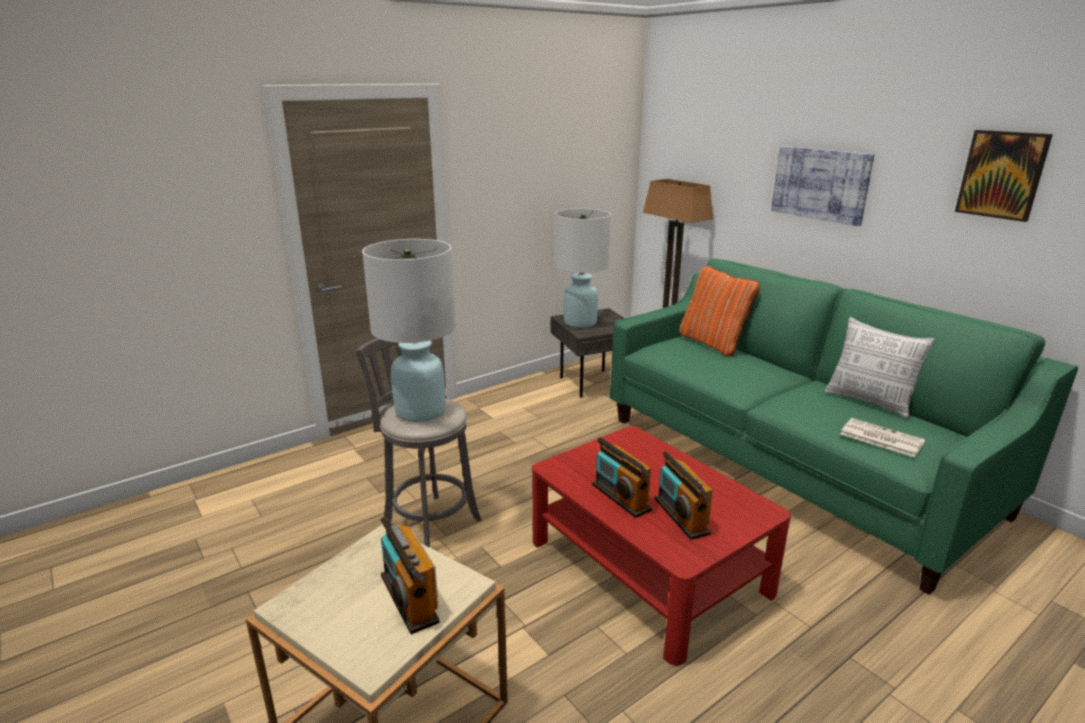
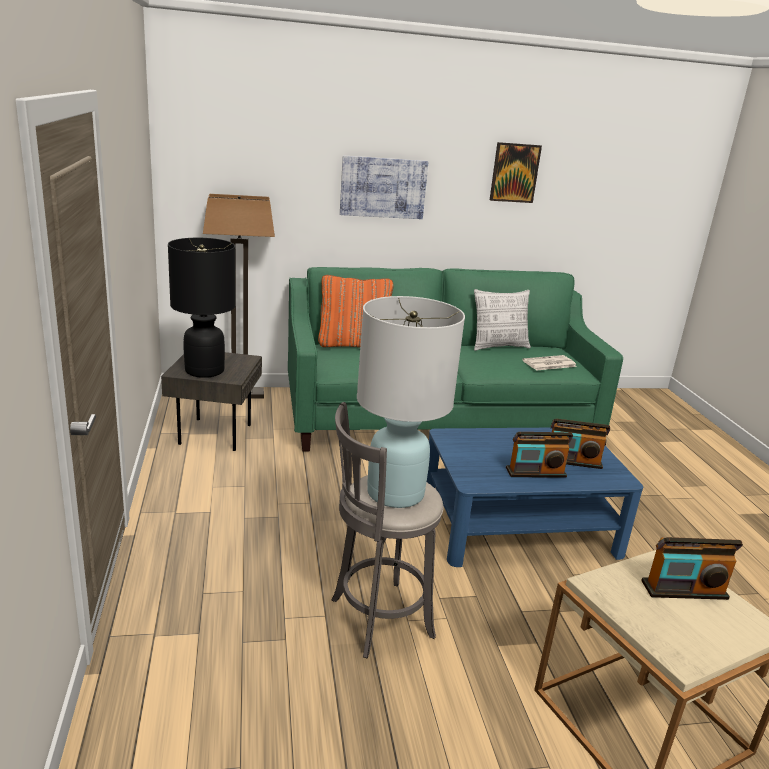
camera: 65 degrees left, 0 degrees up
(580, 322) = (205, 370): white table lamp -> black table lamp
(648, 566) = (518, 524): red coffee table -> blue coffee table

